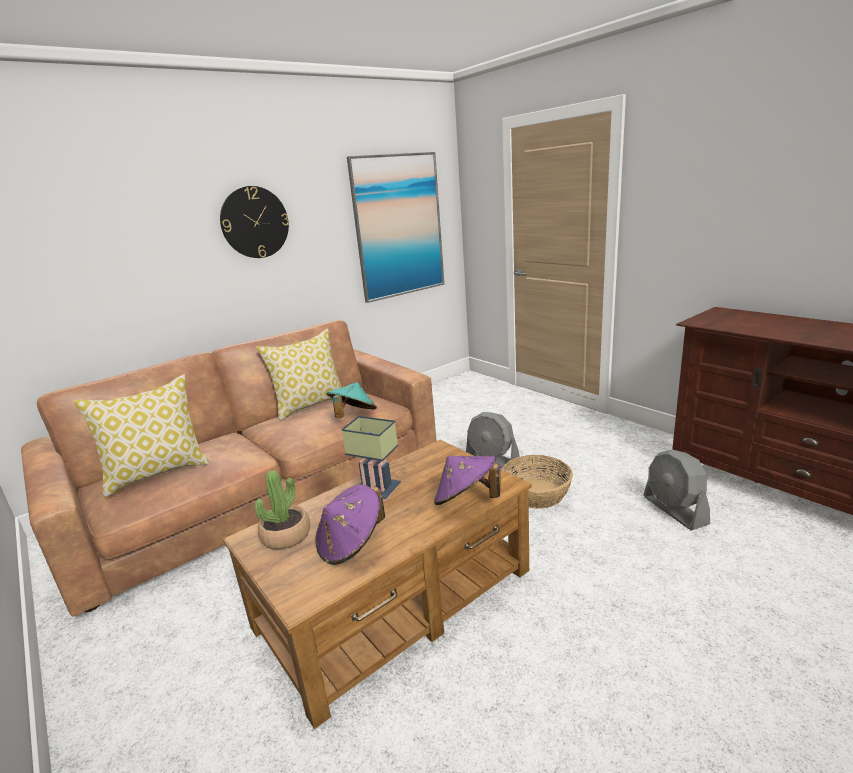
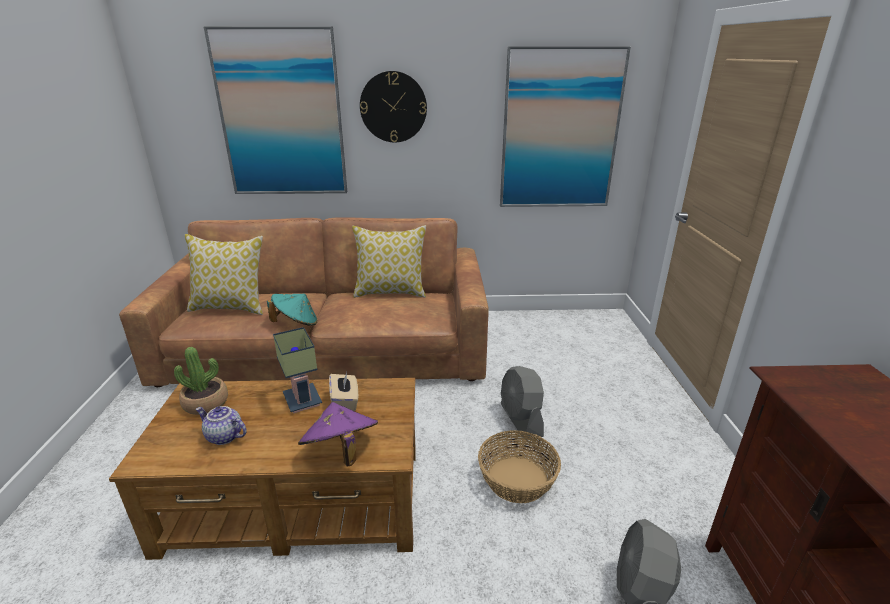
camera: 35 degrees right, 5 degrees up
(130, 246) = (281, 115): none -> picture
(351, 544) = (223, 437): purple hat -> teapot
(353, 416) = (397, 318): turquoise hat -> turquoise hat (296, 324)
(415, 475) = (345, 402): none -> beige tissue box

